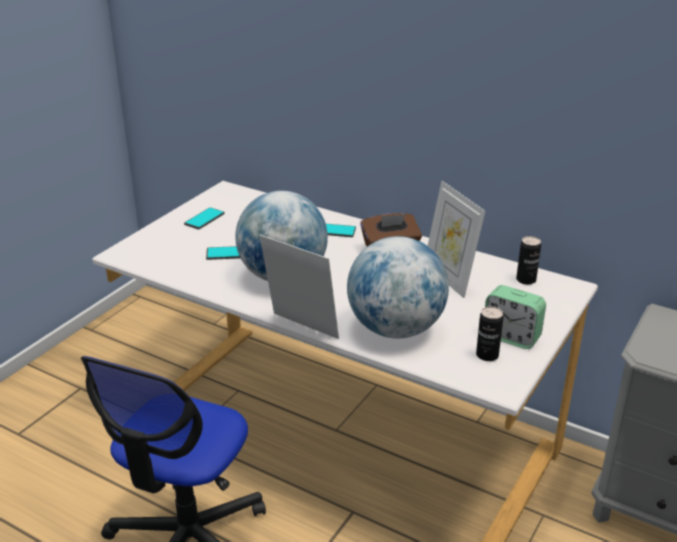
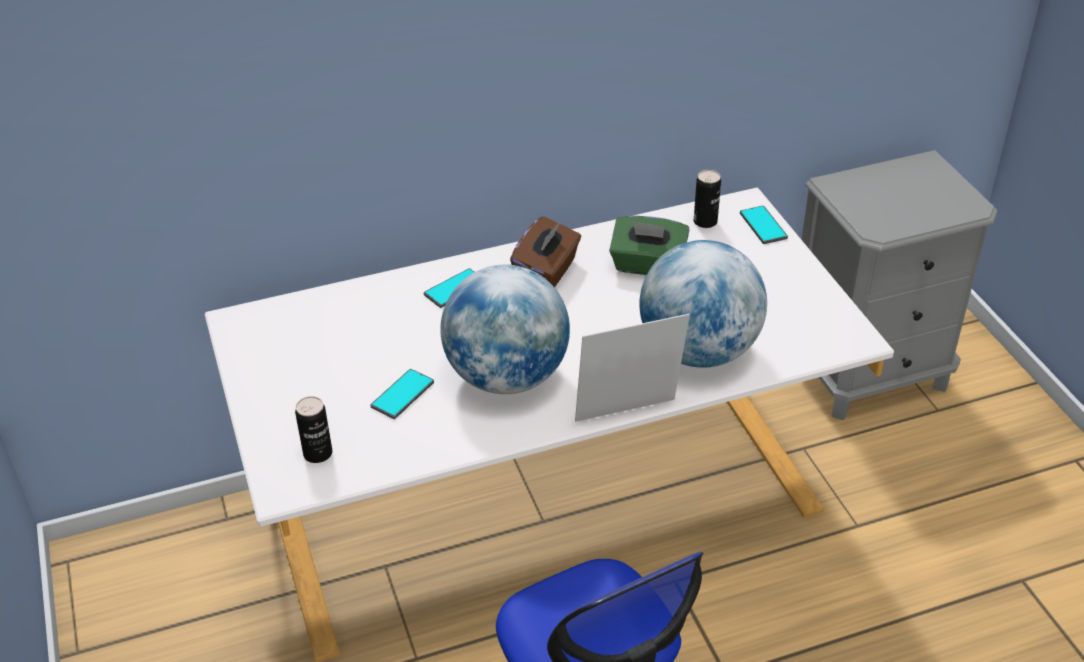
camera: 50 degrees left, 10 degrees up
(204, 219) = (290, 374): phone -> phone (763, 225)
(449, 278) = (647, 265): picture frame -> green tissue box
(487, 355) = (801, 319): can -> can (318, 453)
(511, 337) = (787, 287): alarm clock -> none

